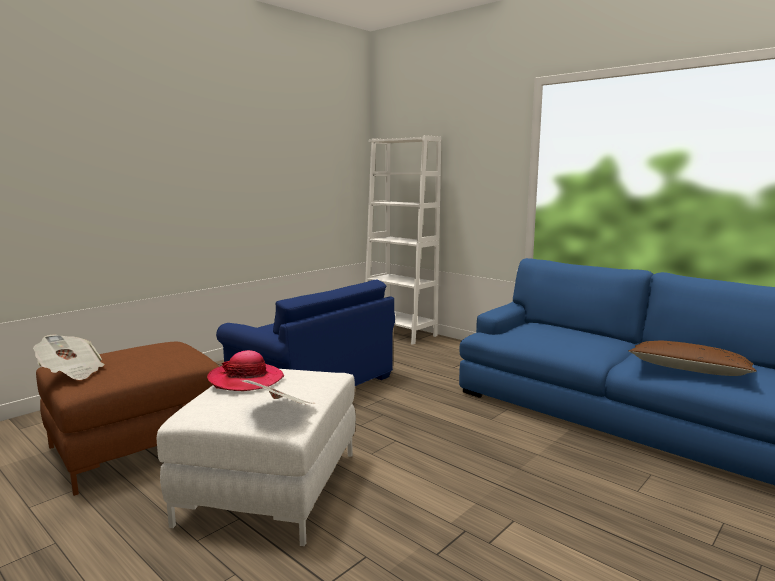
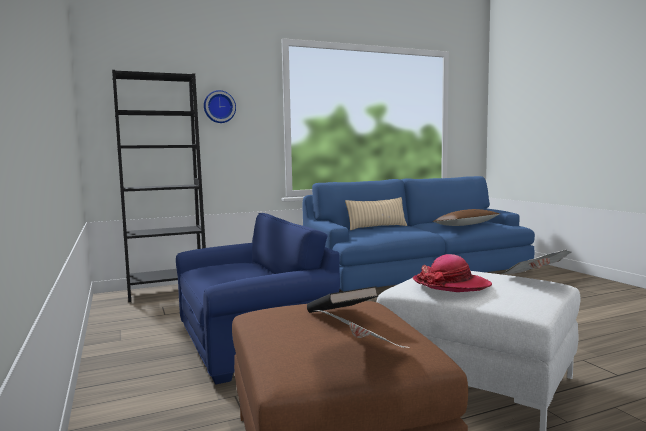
camera: 65 degrees left, 5 degrees down
(147, 359) = (341, 317): none -> black book
(399, 333) = (167, 291): white bookcase -> black bookcase
(466, 164) = (219, 107): none -> wall clock
(570, 331) = (376, 227): none -> beige pillow

